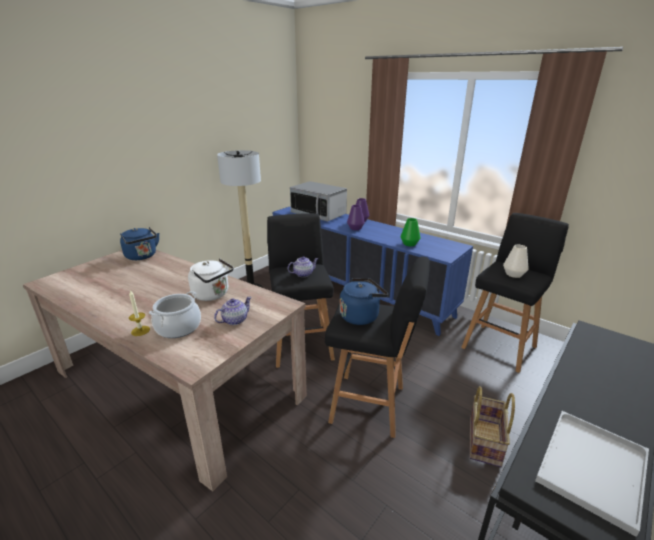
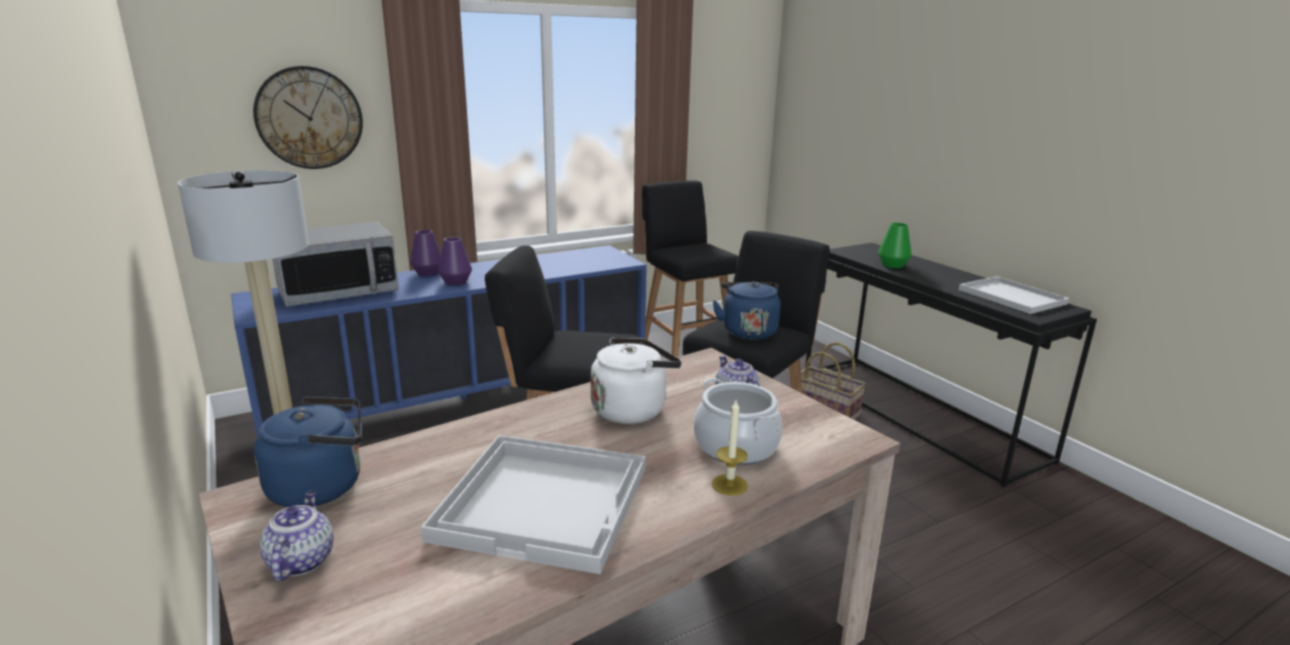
camera: 70 degrees left, 5 degrees down
(129, 293) = (545, 502): none -> white tray
(303, 274) = (591, 343): teapot -> teapot (301, 560)
(344, 133) = (309, 118): none -> wall clock
(409, 244) = (564, 267): green vase -> green vase (893, 265)
(513, 274) = (699, 250): white vase -> none

